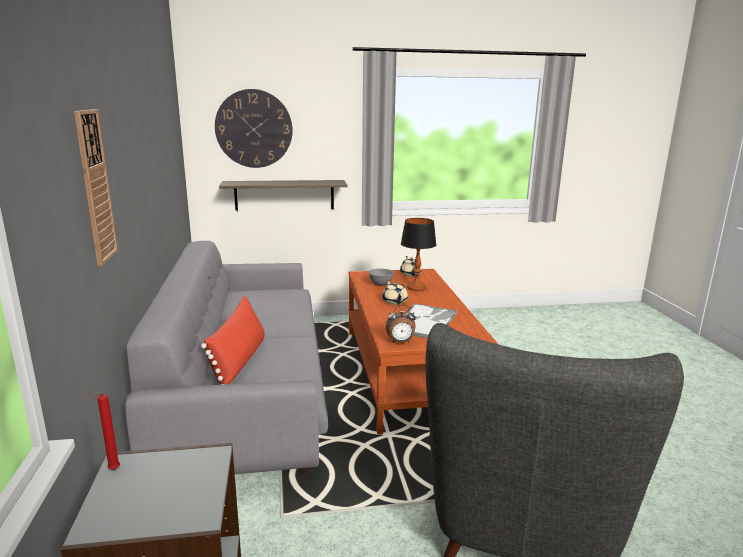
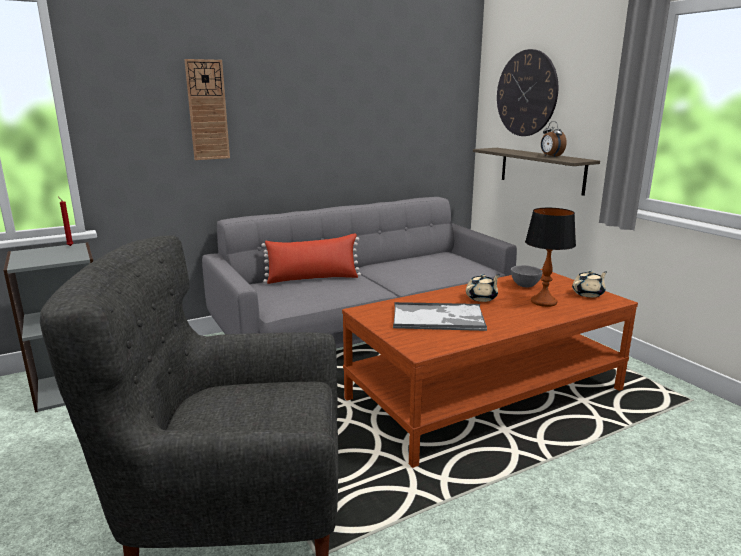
camera: 70 degrees right, 0 degrees up
(400, 342) = (372, 314): alarm clock -> alarm clock (550, 156)

